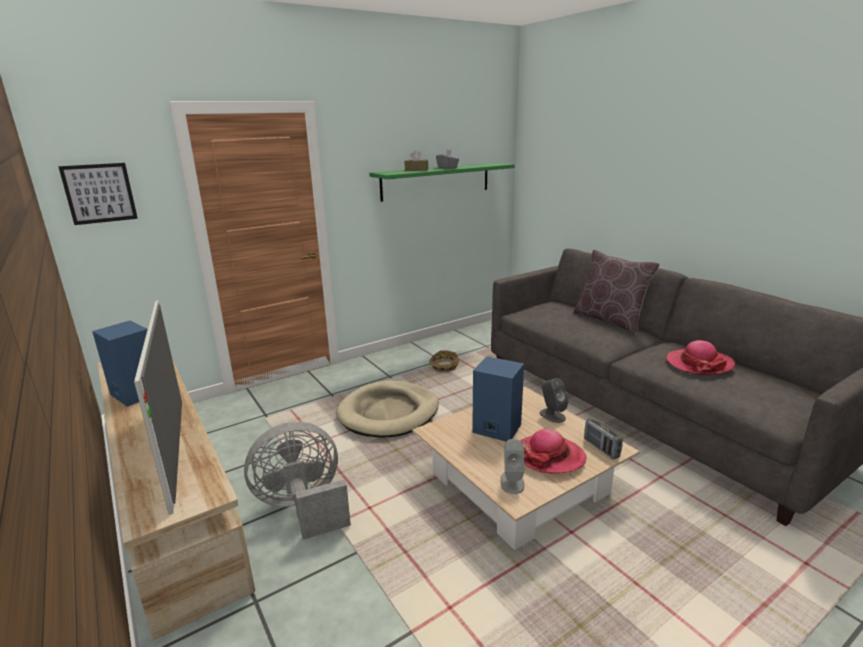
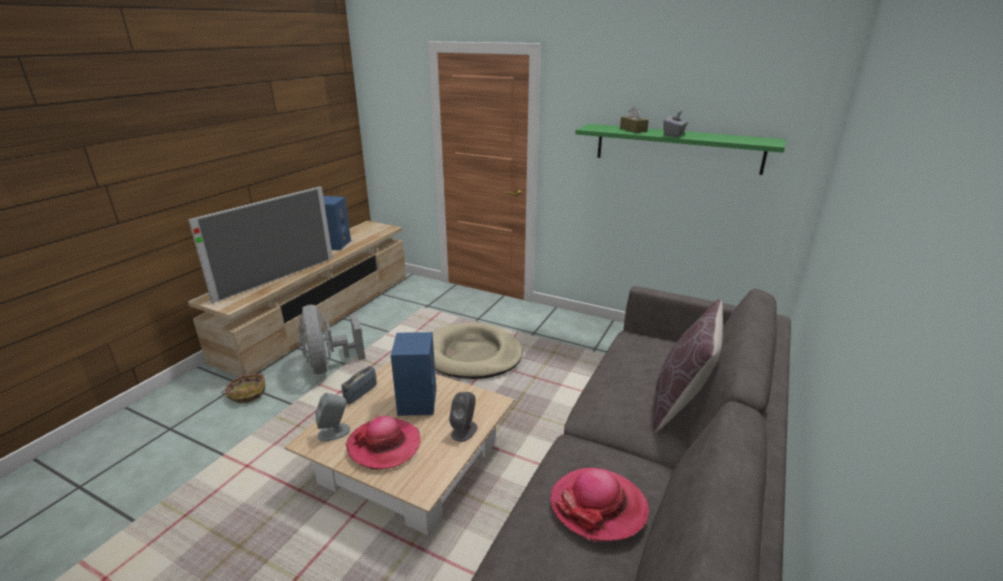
camera: 60 degrees right, 5 degrees up
(99, 193) = (384, 107): picture -> none
(303, 508) = (329, 365): grey fan -> grey fan turned 150 degrees counterclockwise
(444, 367) = (582, 355): basket -> basket (247, 393)
(601, 448) = (417, 478): radio -> radio (360, 394)

